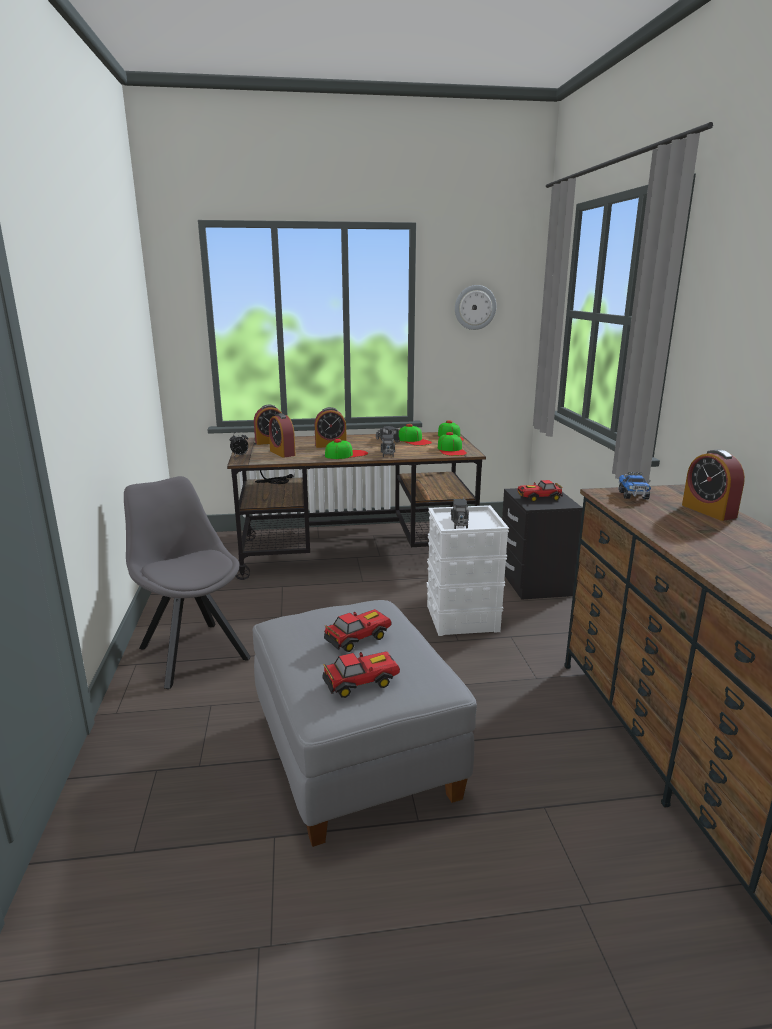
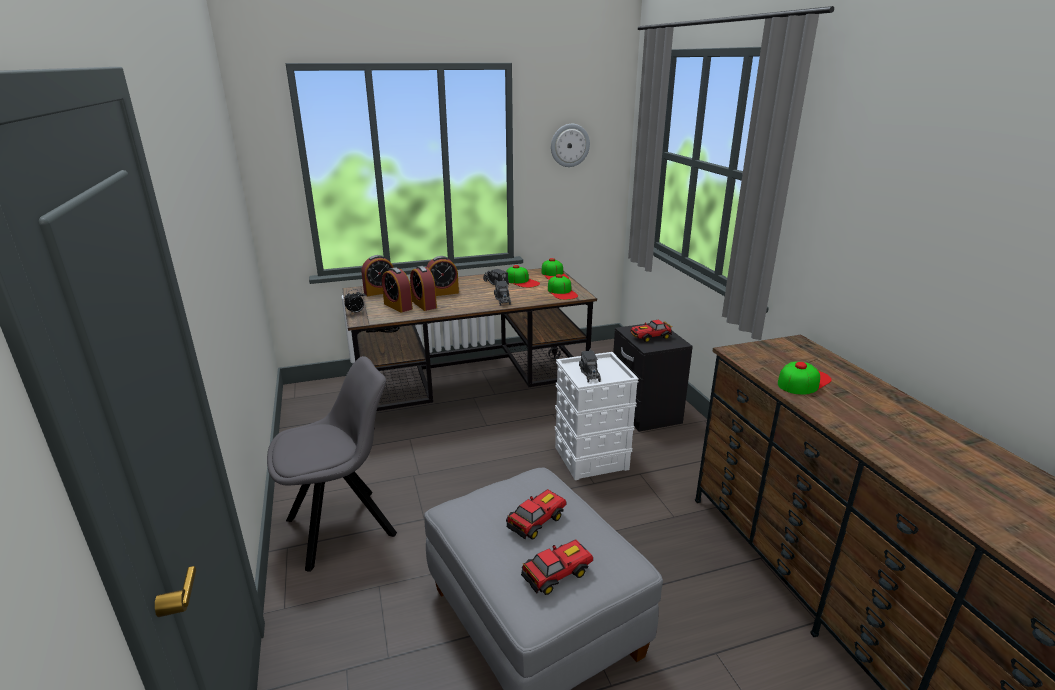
camera: 10 degrees left, 5 degrees up
(192, 653) = (342, 527): grey chair -> grey chair turned 105 degrees clockwise
(346, 454) = (463, 304): cap -> cap (803, 381)
(633, 495) = (761, 353): toy truck -> none
(708, 511) = (832, 368): alarm clock -> alarm clock (424, 304)

